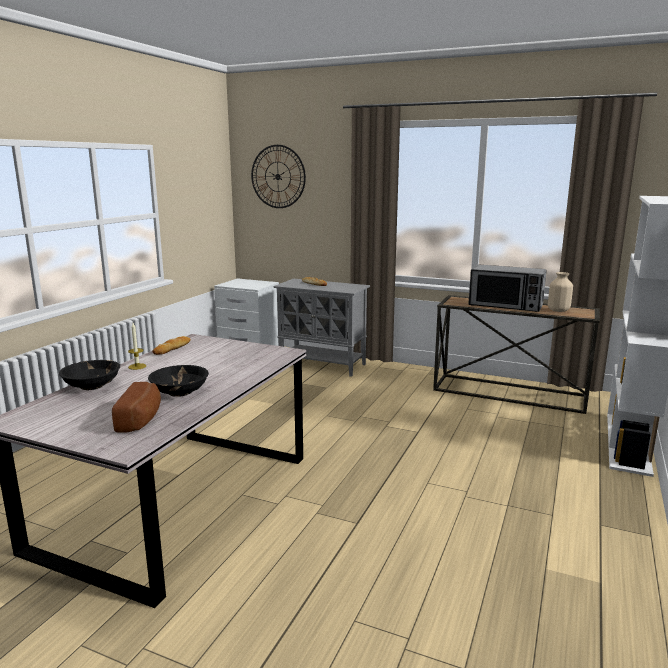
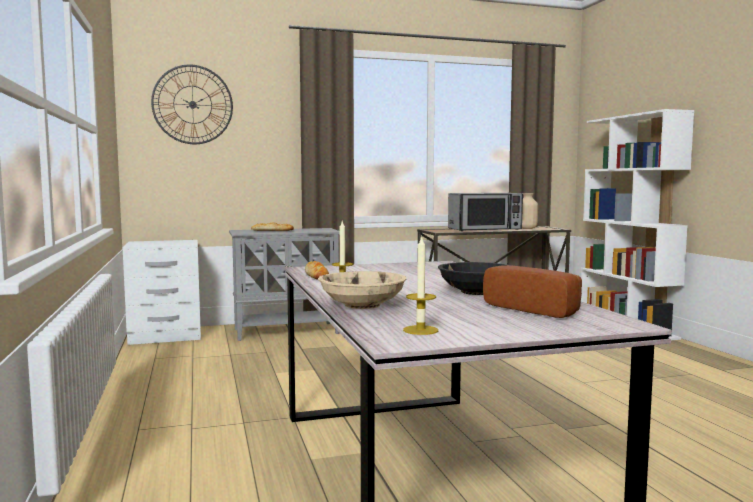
camera: 40 degrees left, 10 degrees down
(39, 416) = (420, 330): none -> candle
(92, 385) = (362, 305): black bowl -> beige bowl

